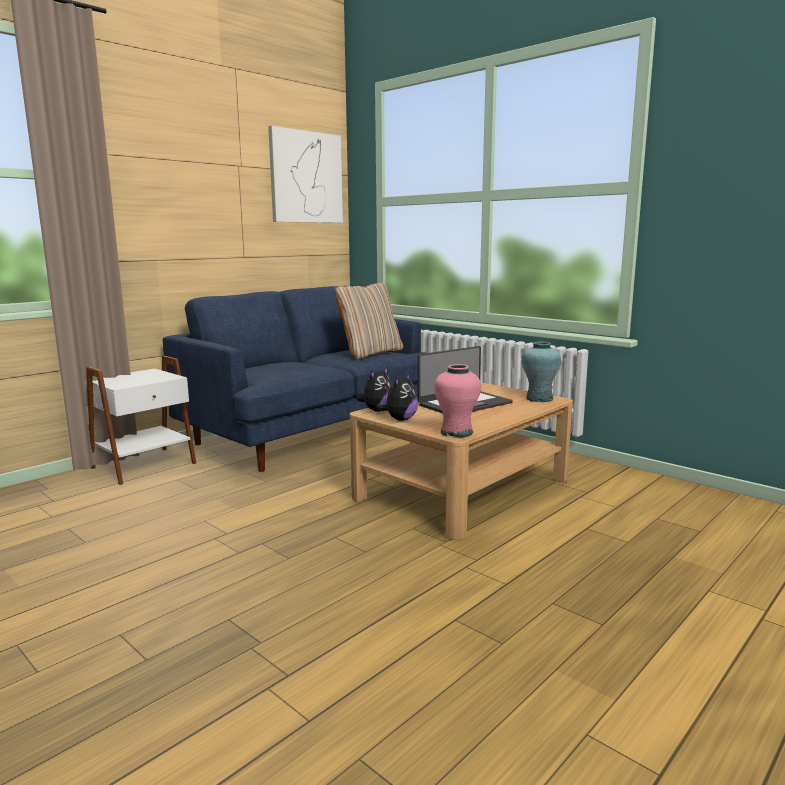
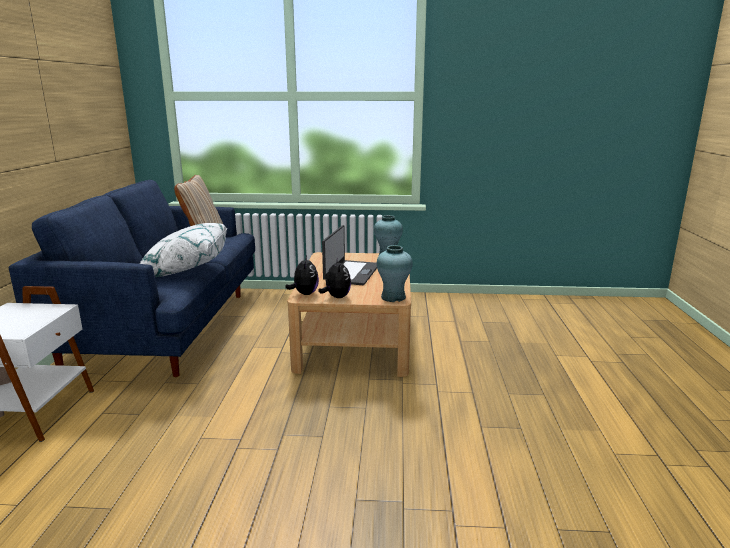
camera: 40 degrees left, 5 degrees up
(306, 177) = (92, 70): picture -> none
(307, 369) = (184, 269): none -> white pillow
(457, 433) = (393, 297): pink vase -> turquoise vase

